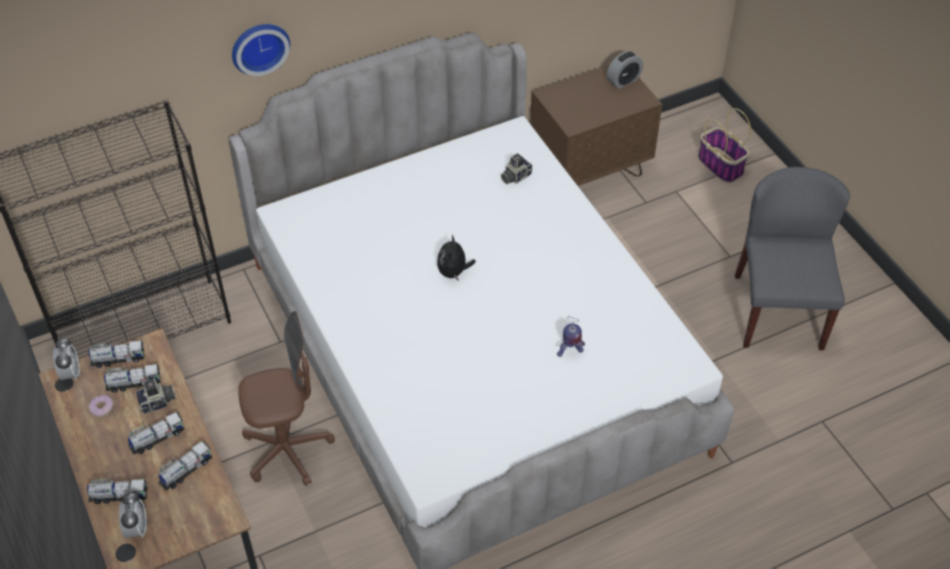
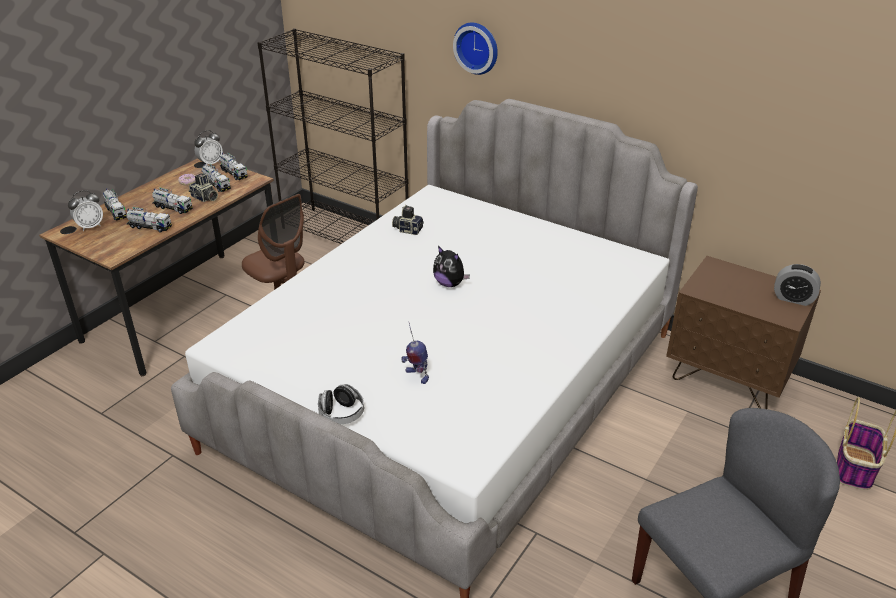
camera: 60 degrees right, 15 degrees down
(453, 272) = (450, 284): plush toy -> plush toy turned 120 degrees counterclockwise
(515, 176) = (592, 277): camera -> camera (408, 229)
(587, 420) = (341, 414): none -> headphones

